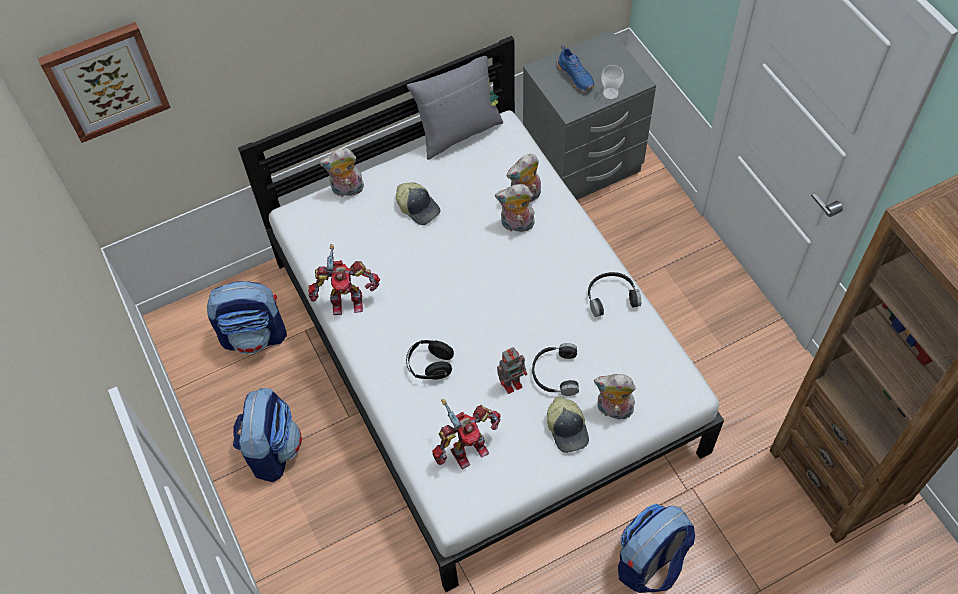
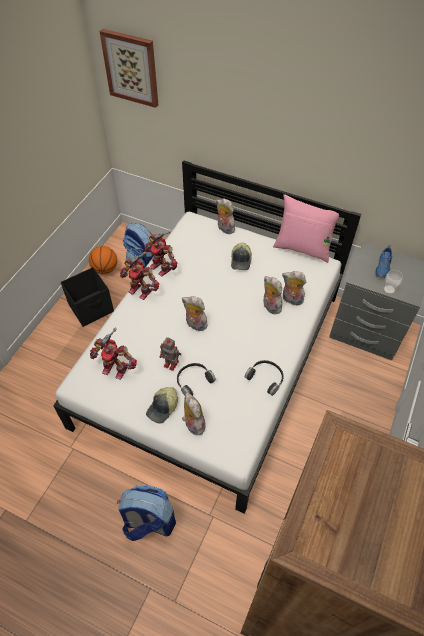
camera: 50 degrees right, 5 degrees down
(215, 391) = (105, 269): none -> basketball
(272, 449) = (92, 308): backpack -> black storage box
(364, 348) = (141, 290): none -> toy robot
(430, 366) = (153, 322): black headphones -> none
(458, 132) = (302, 249): grey pillow -> pink pillow
(474, 321) = (195, 325): none -> plush toy

